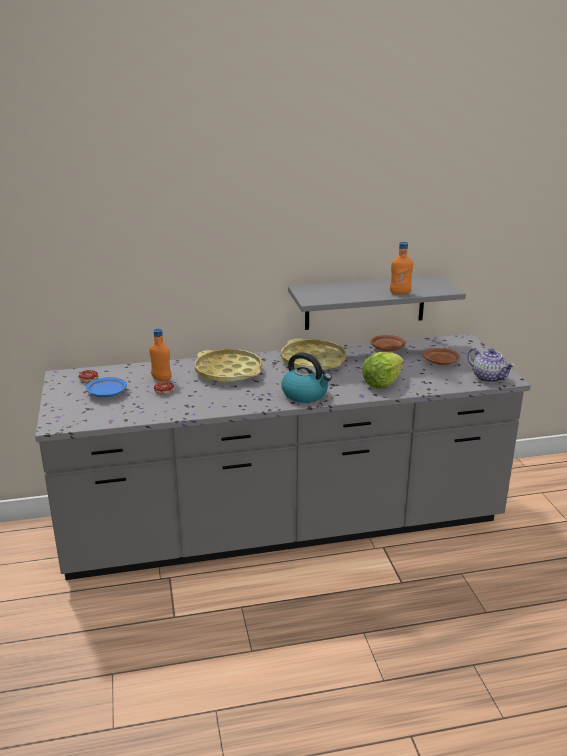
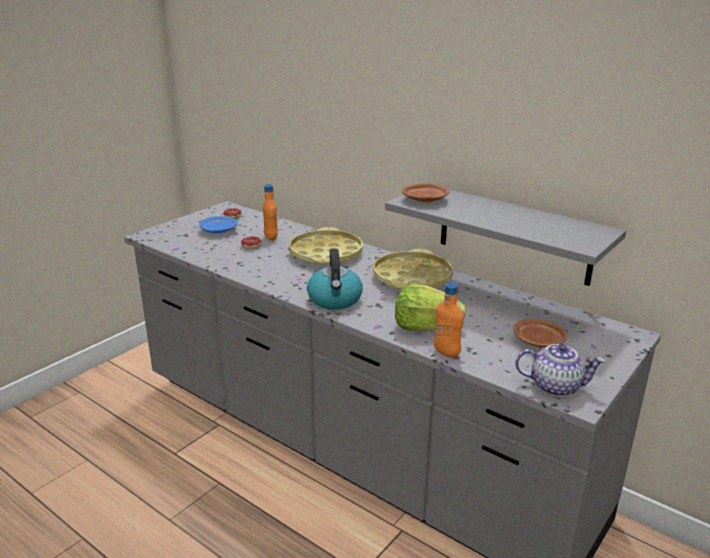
camera: 50 degrees right, 0 degrees up
(387, 348) = (513, 301): brown plate -> brown plate (425, 200)
(400, 293) = (513, 227): orange bottle -> orange bottle (446, 352)
(489, 378) = (556, 386): teapot -> teapot turned 90 degrees counterclockwise

